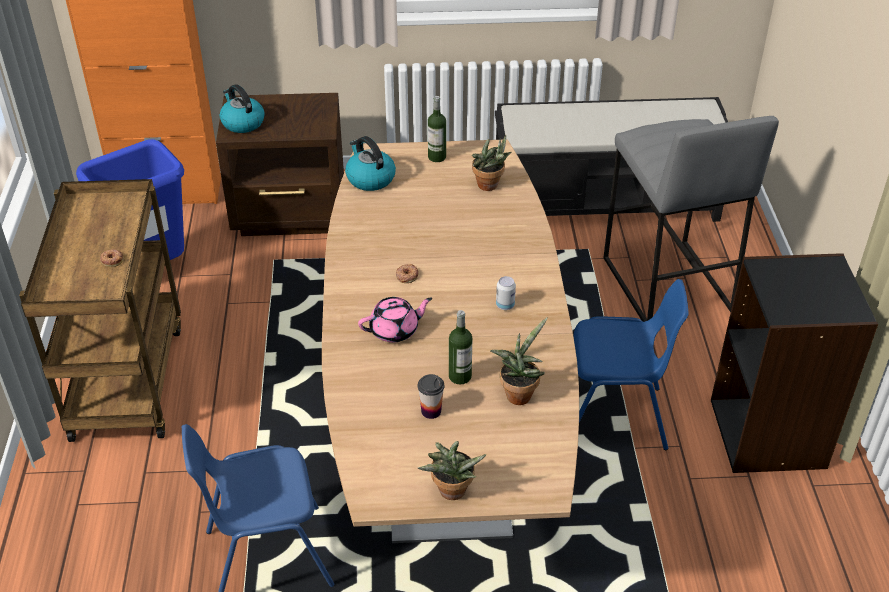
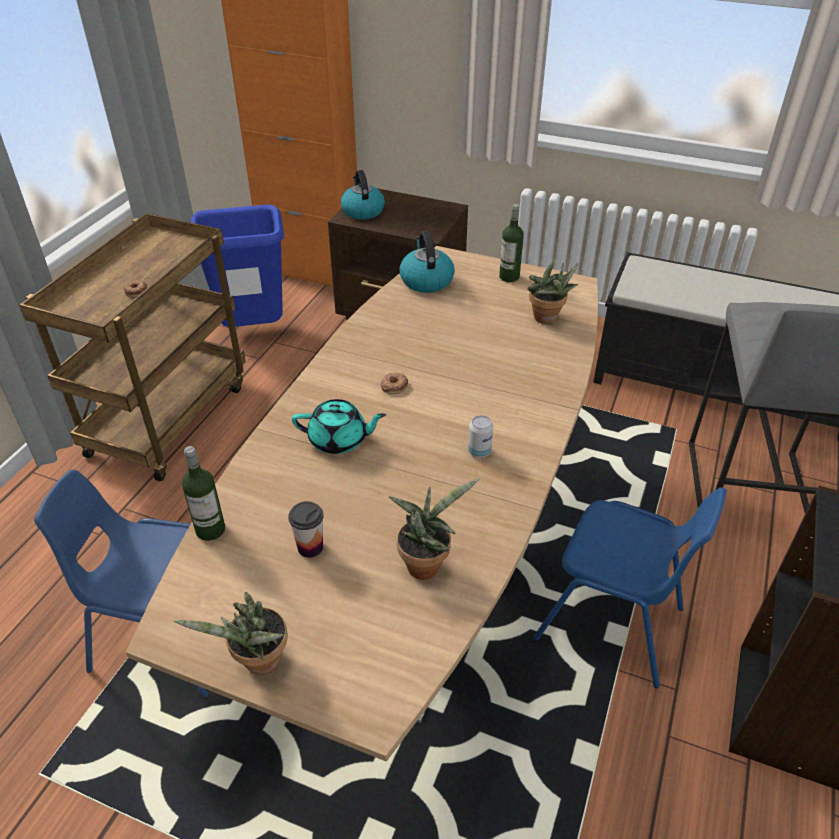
camera: 25 degrees right, 0 degrees up
(395, 330) = (339, 440): pink teapot -> turquoise teapot
(460, 376) = (372, 517): bottle -> bottle (210, 530)

